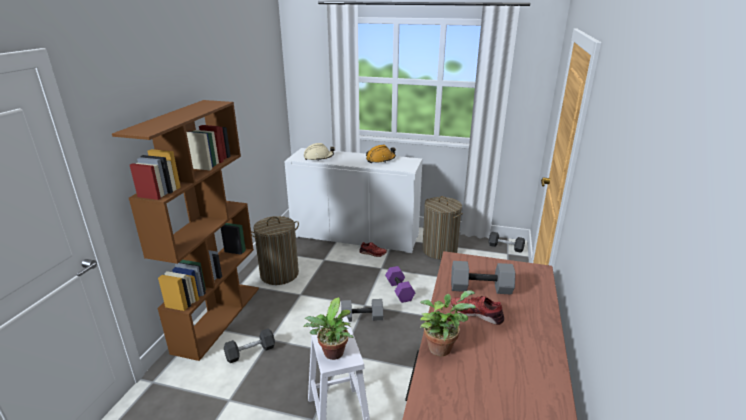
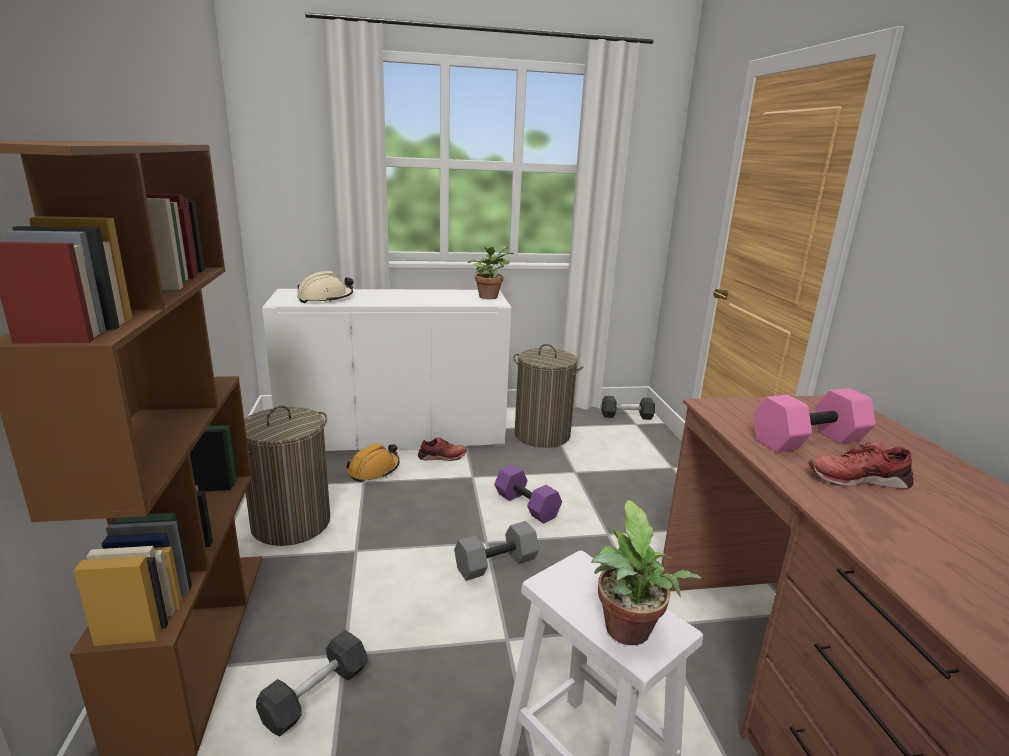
camera: 25 degrees left, 5 degrees down
(380, 159) = (437, 295): orange hard hat -> orange hard hat (374, 470)
(441, 346) = (888, 546): potted plant -> potted plant (489, 296)
(480, 288) = (808, 441): grey dumbbell -> pink dumbbell

